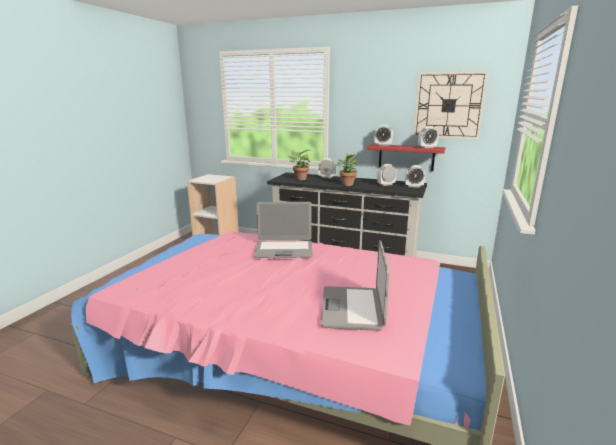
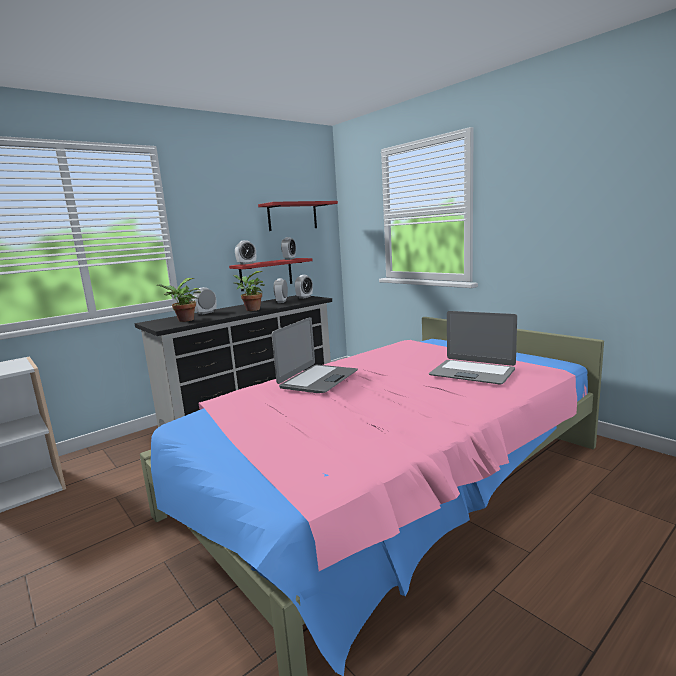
camera: 60 degrees left, 5 degrees down
(448, 105) = (292, 216): wall clock -> red shelf

